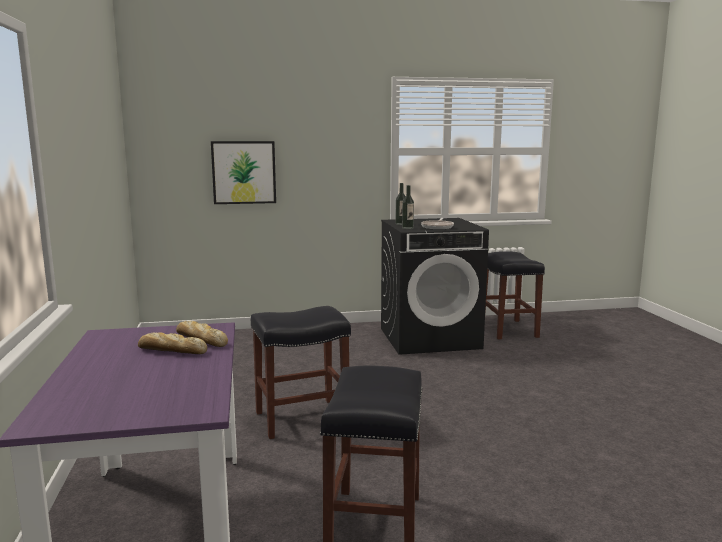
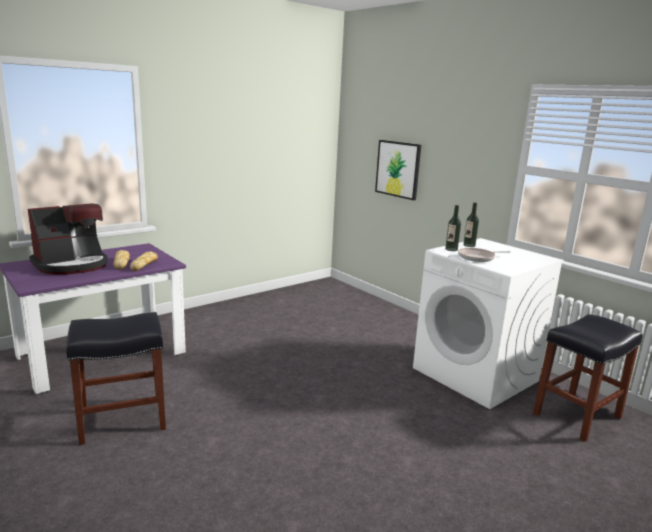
camera: 60 degrees right, 5 degrees up
(125, 380) = (72, 265): none -> coffee machine
(303, 418) = (253, 359): black stool -> none
(430, 338) = (476, 375): black washing machine -> white washing machine

